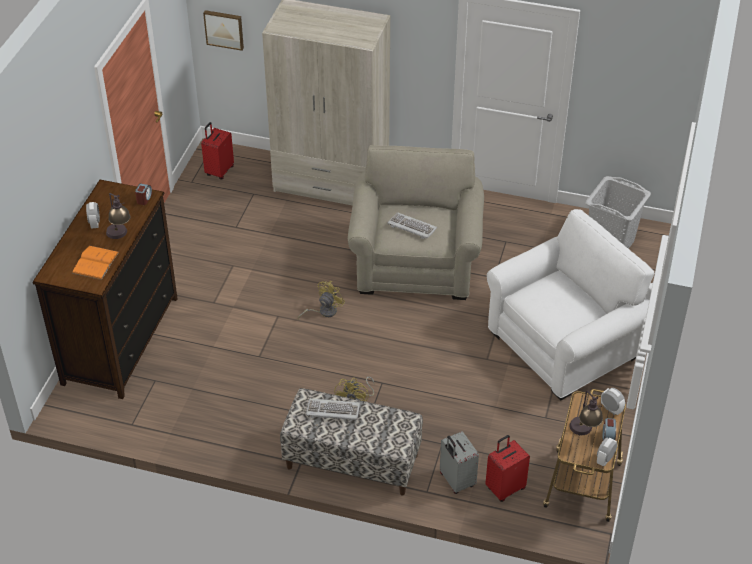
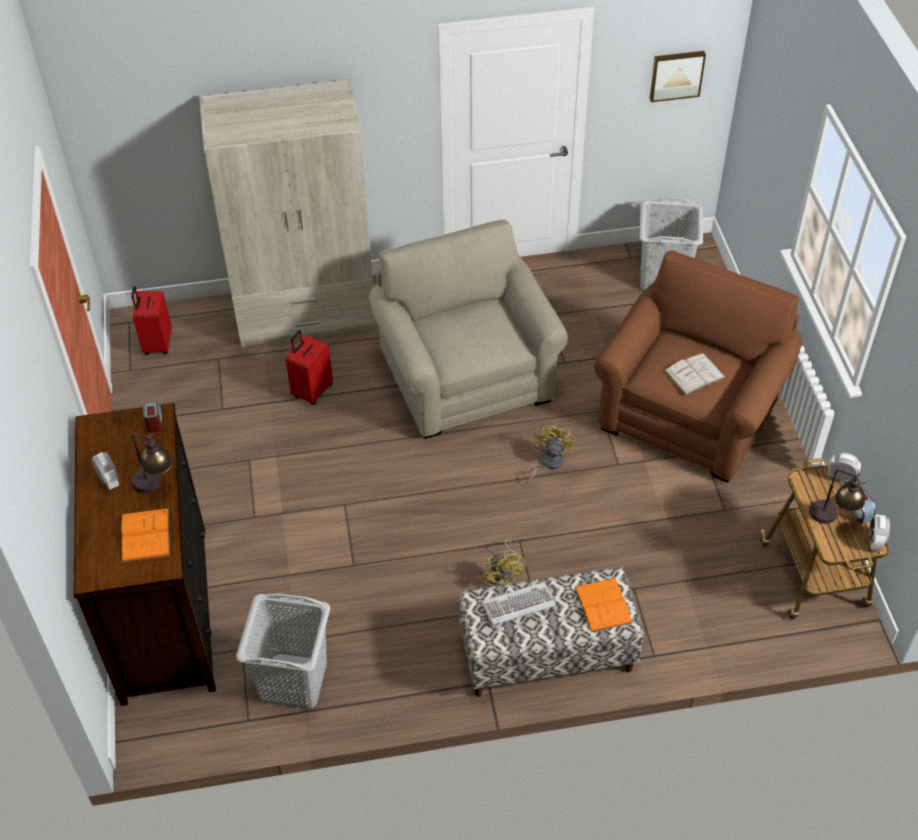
camera: 25 degrees left, 5 degrees up
(174, 412) = (293, 681): none -> grey laundry basket
(224, 29) = (120, 159): picture -> picture (676, 74)
(324, 311) = (396, 477): yellow fan -> yellow fan (548, 463)
(390, 432) = (603, 605): none -> orange book
(411, 227) = (469, 337): keyboard -> none
(456, 480) = (677, 627): grey suitcase -> none
(505, 488) = (735, 613): red suitcase -> red suitcase (312, 391)
(558, 306) = (694, 374): none -> white book
(565, 344) = (690, 414): white armchair -> brown armchair

